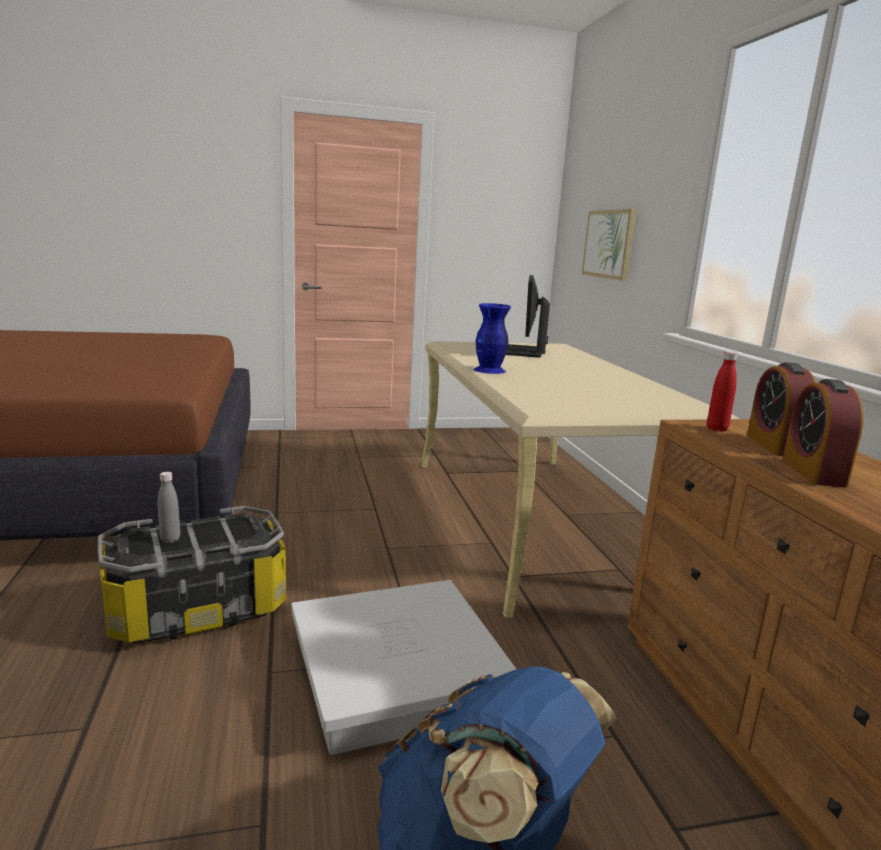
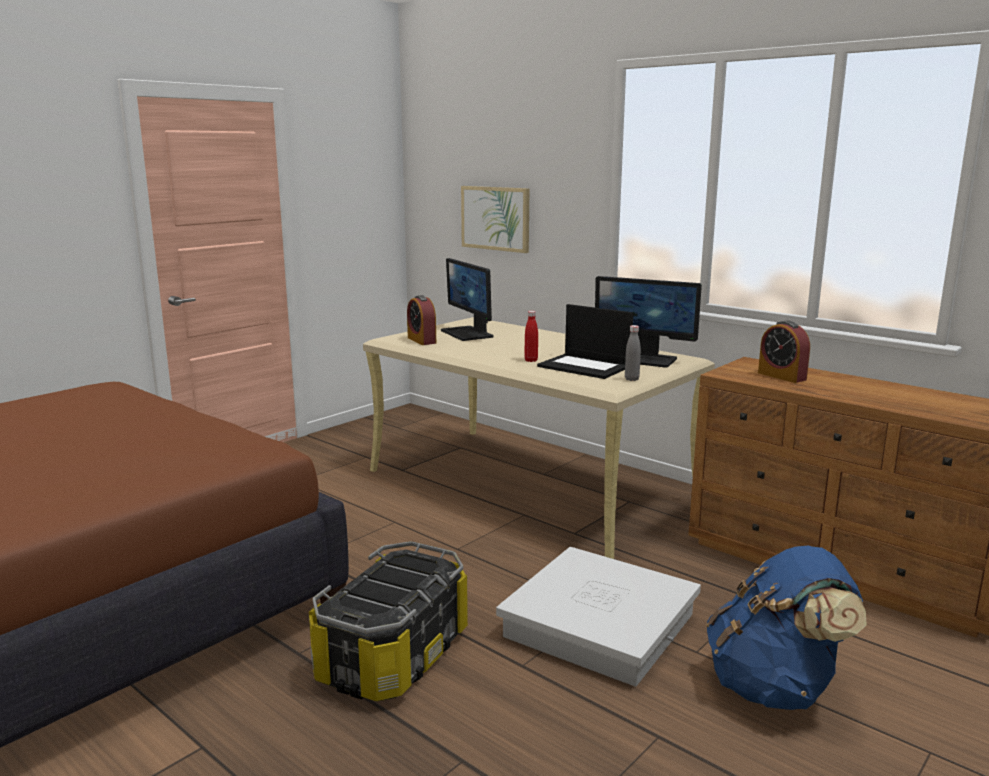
camera: 35 degrees left, 0 degrees up
(170, 539) = (378, 593): grey bottle -> grey bottle (631, 379)
(489, 370) = (494, 360): blue vase -> none
(564, 392) = (585, 367): none -> laptop
(650, 400) = (643, 359): none -> monitor
(716, 429) = (738, 373): red bottle -> red bottle (531, 360)
(813, 472) = (826, 388): alarm clock -> alarm clock (421, 340)

